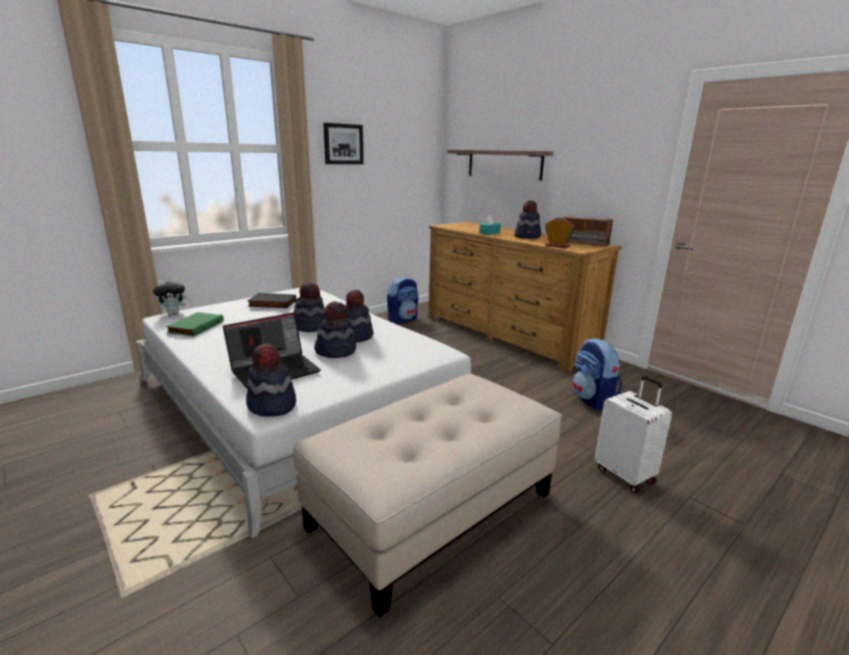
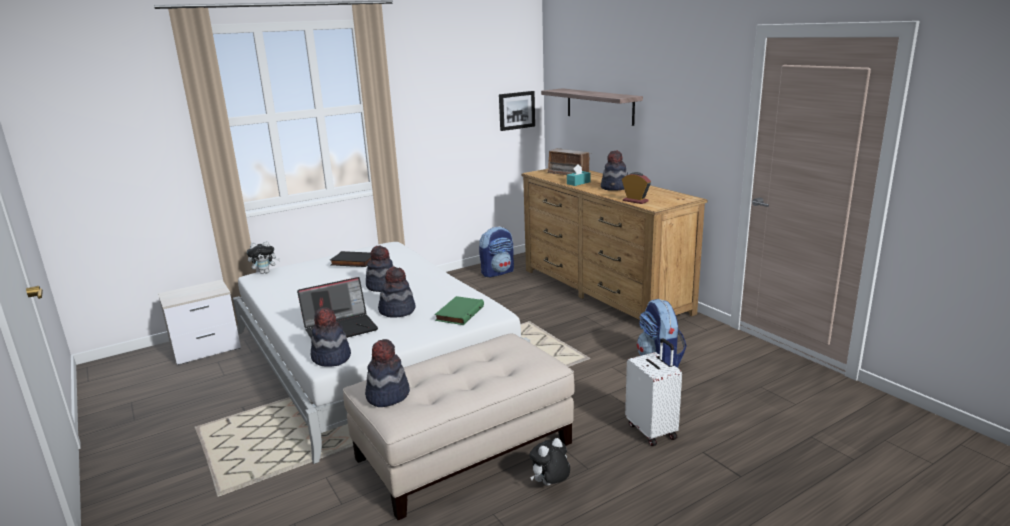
camera: 10 degrees right, 0 degrees up
(105, 397) = (207, 349): none -> nightstand
(195, 327) = (282, 286): green book -> green book (459, 313)
(343, 144) = (428, 95): picture -> picture (516, 110)
(355, 336) = (420, 296): hat -> hat (387, 395)
(549, 549) = (550, 485): none -> plush toy
(584, 244) = (668, 197): radio -> radio (569, 174)

